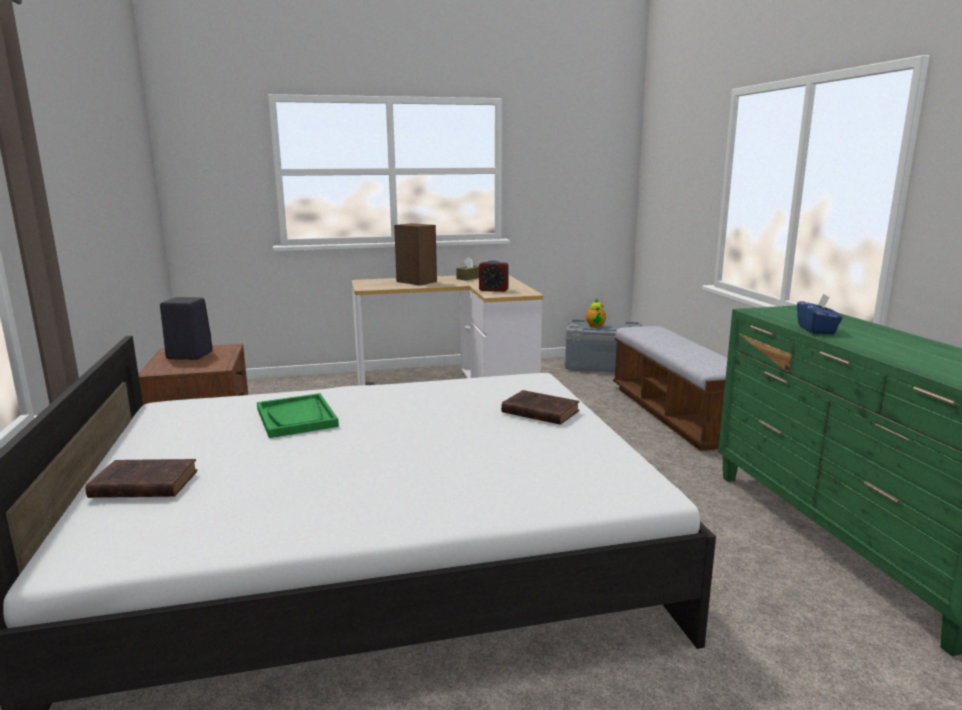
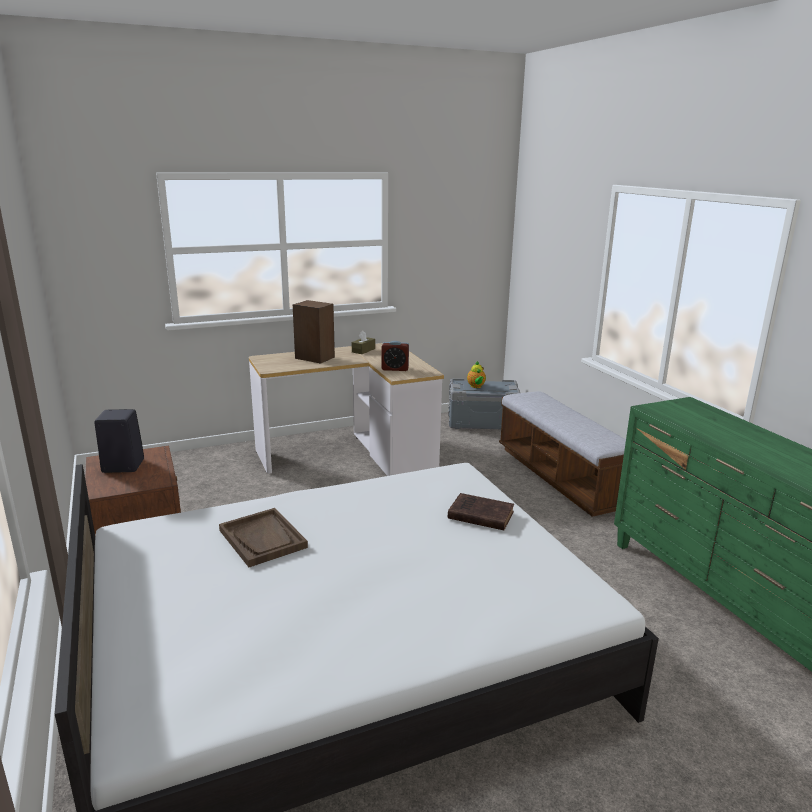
camera: 10 degrees left, 5 degrees up
(142, 484) = (156, 638): brown book -> none
(297, 418) = (263, 539): green tray -> brown tray
(816, 330) = (709, 435): blue tissue box -> none

